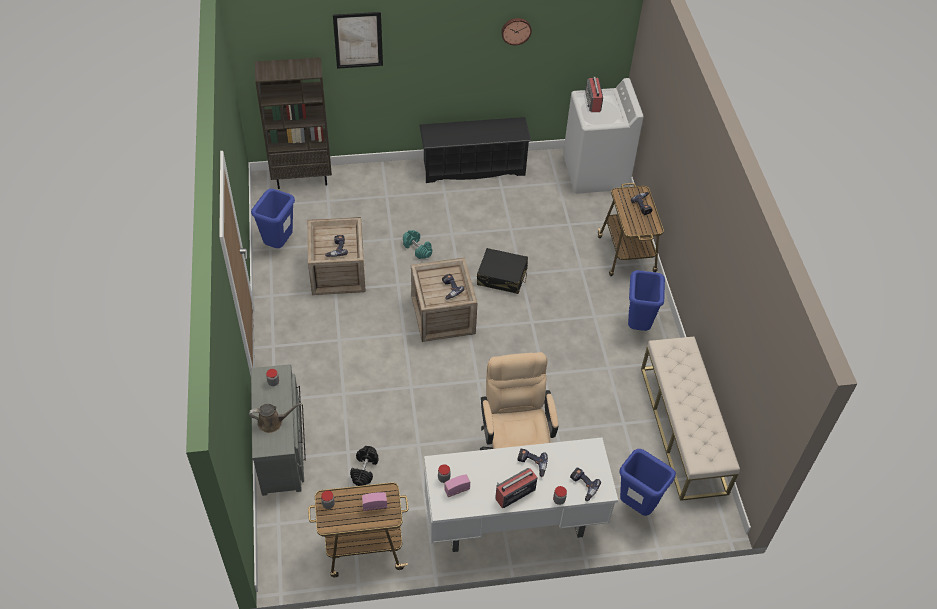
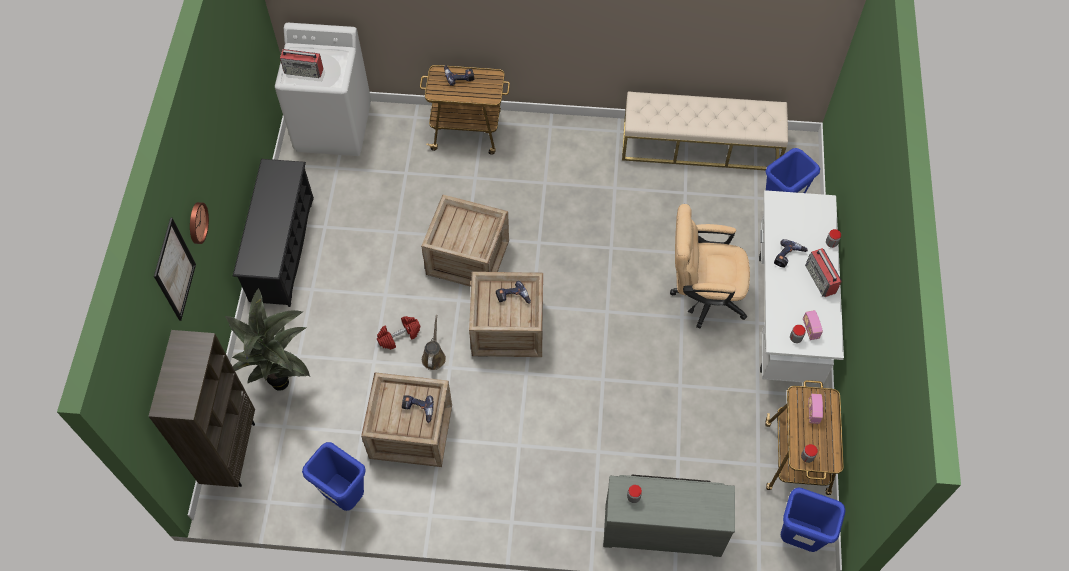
camera: 75 degrees left, 10 degrees up
(272, 422) = (690, 504): brown watering can -> brown watering can (434, 356)
(363, 193) = (284, 381): none -> potted plant
(364, 470) = (703, 444): black dumbbell -> none
(417, 249) = (399, 336): turquoise dumbbell -> red dumbbell
(502, 277) = (467, 256): black suitcase -> crate
(516, 30) = (223, 90): wall clock -> wall clock (196, 223)
(582, 486) = (818, 220): power drill -> none
(637, 326) = (566, 148): blue trash can -> blue trash can (799, 538)

